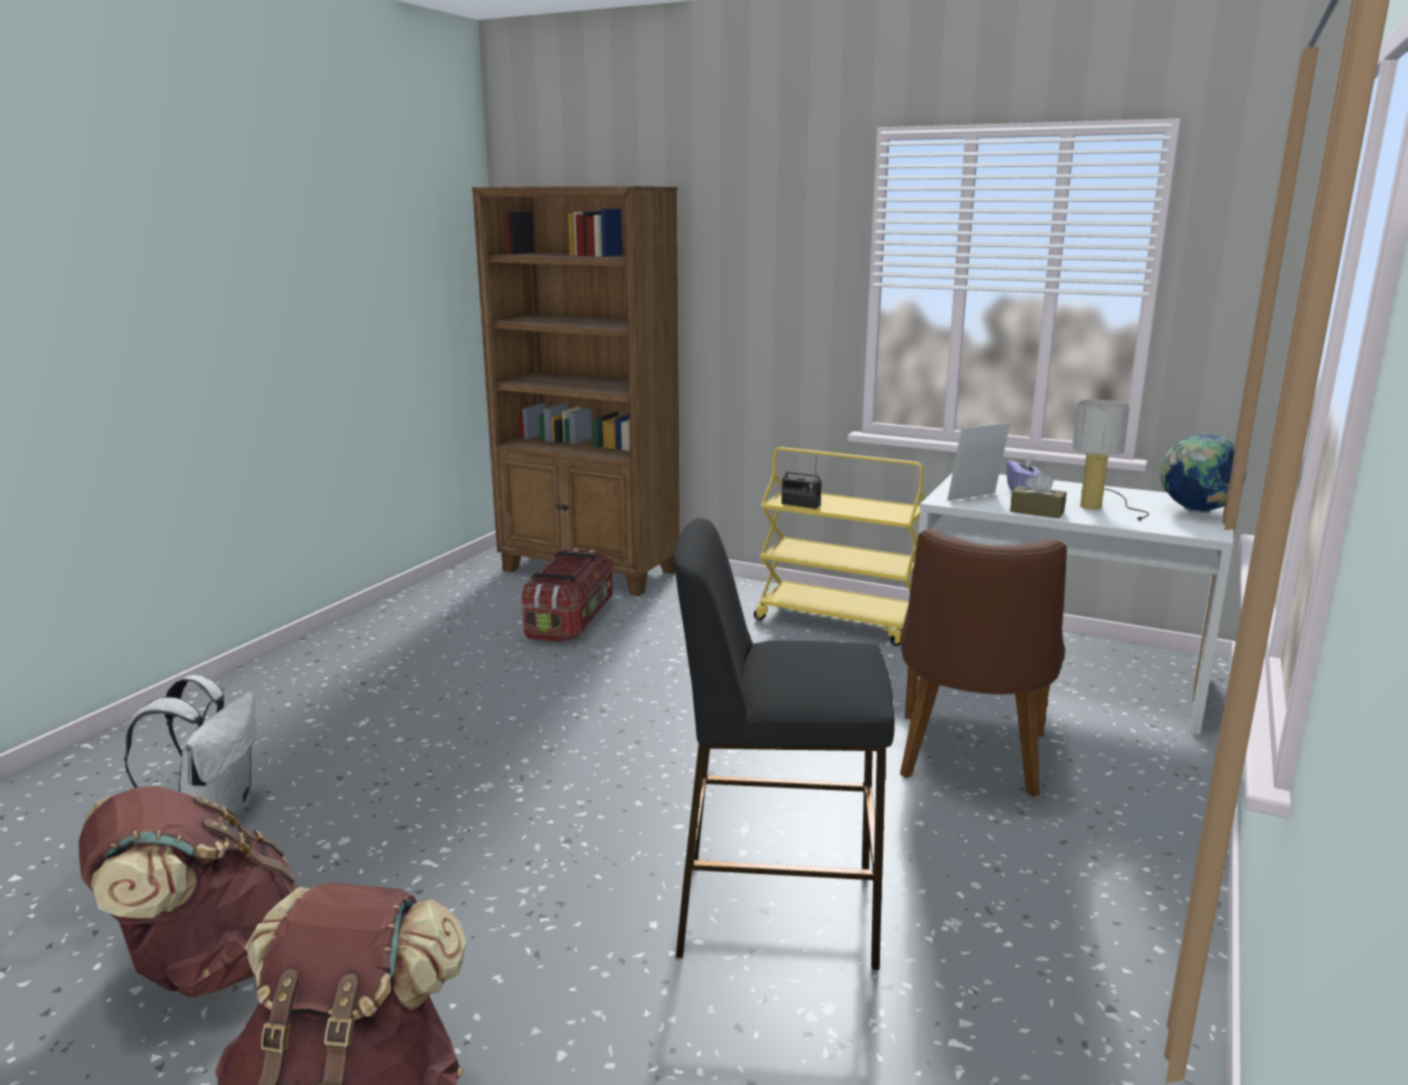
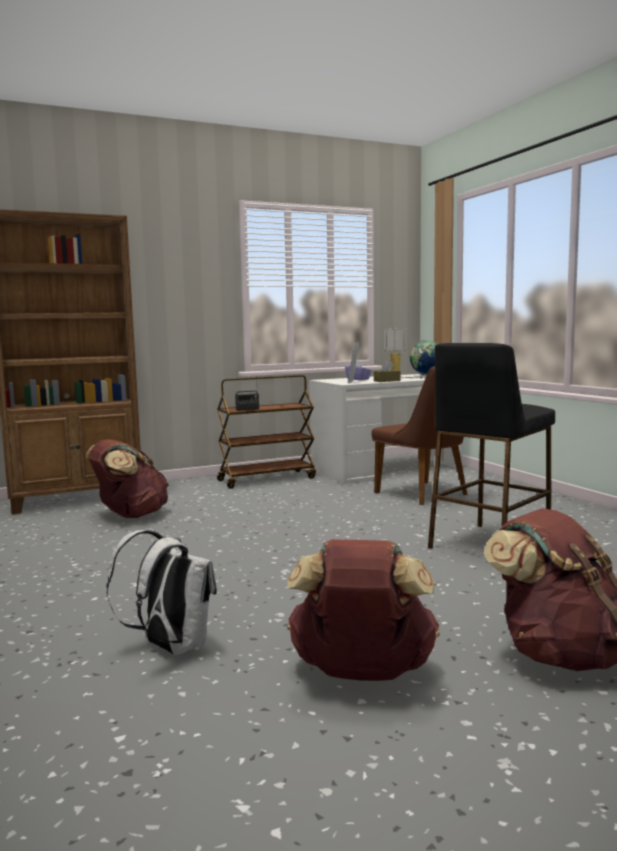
camera: 50 degrees left, 10 degrees down
(571, 619) = (130, 515): storage box -> brown backpack
(838, 621) = (267, 479): yellow cart -> brown cart

